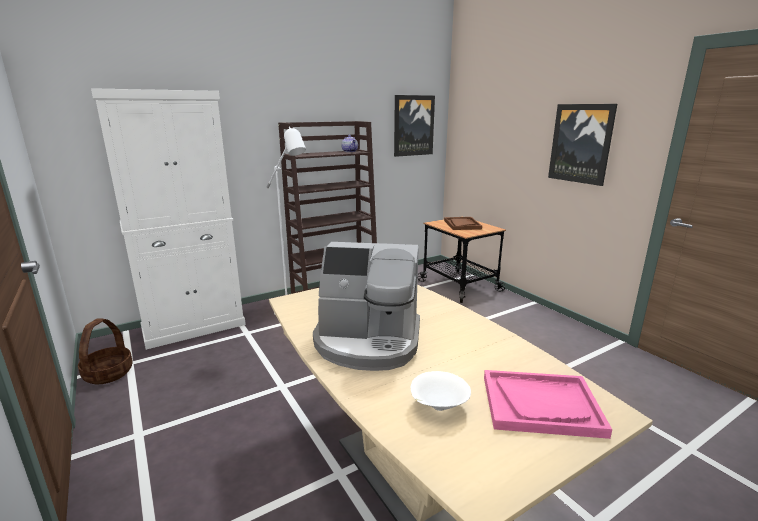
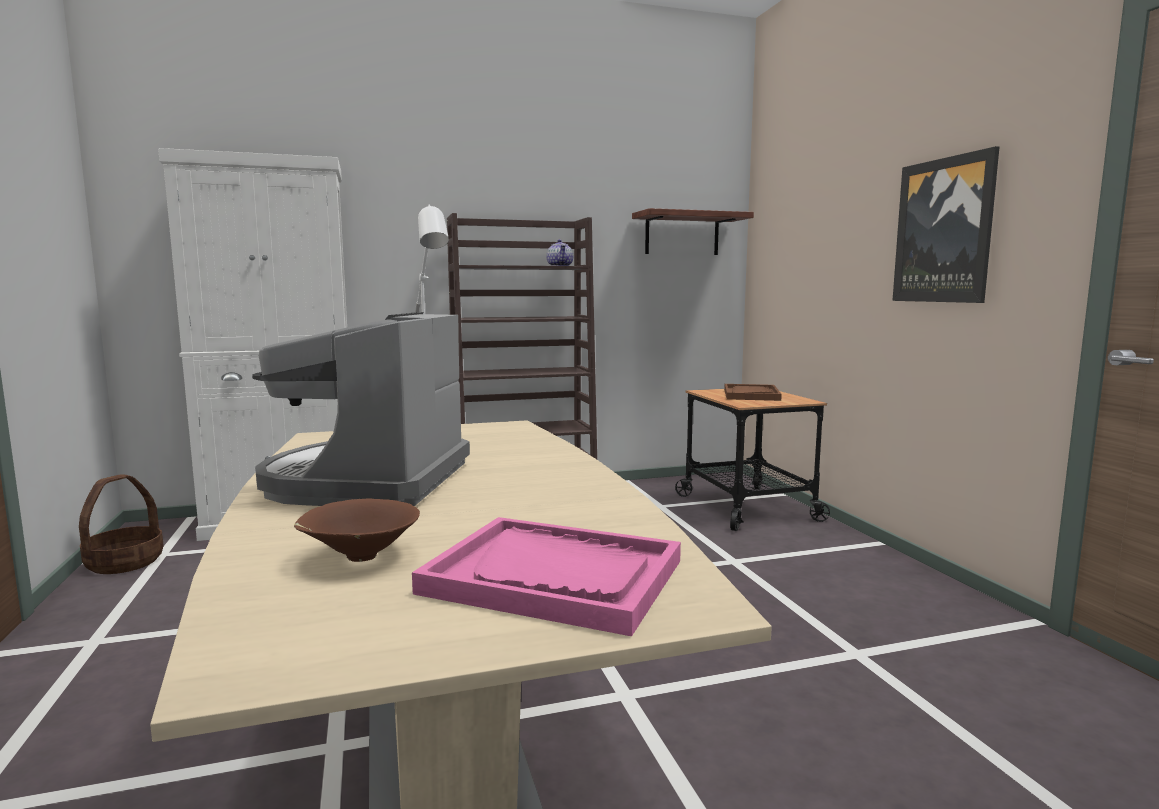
camera: 15 degrees right, 10 degrees down
(368, 342) = (368, 481): coffee machine -> coffee machine turned 75 degrees clockwise
(413, 125) = (682, 234): picture -> shelf
(438, 407) = (359, 557): white bowl -> brown bowl

